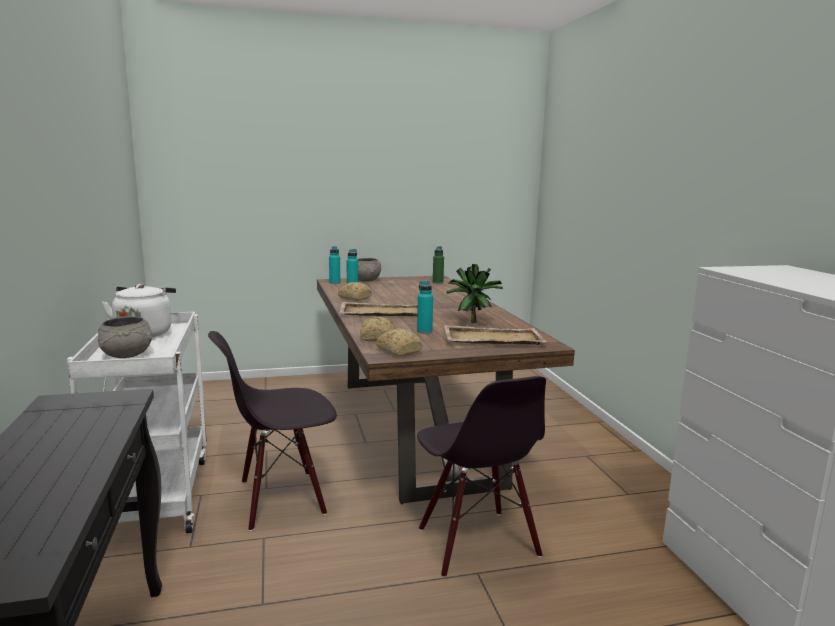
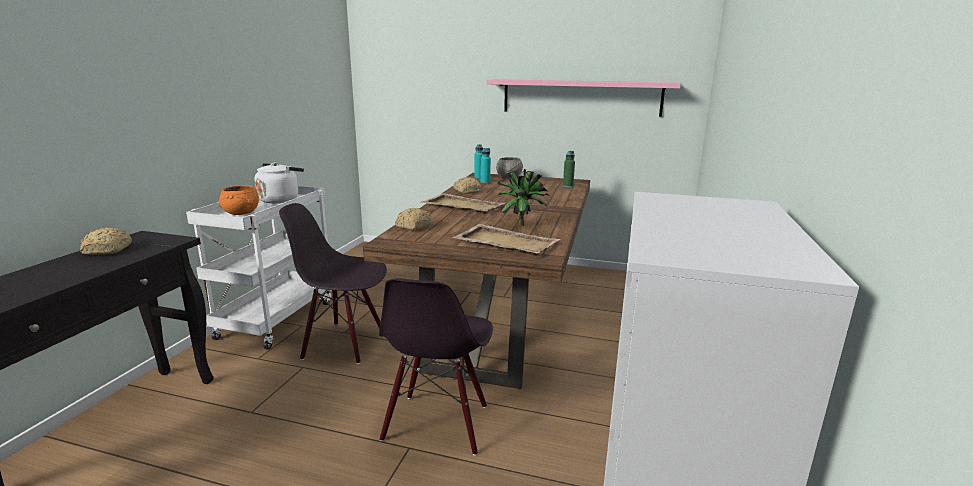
camera: 30 degrees right, 5 degrees up
(127, 355) = (241, 213): grey bowl -> orange bowl
(399, 351) = (406, 240): bread -> bread (109, 249)
(424, 192) = (581, 97): none -> pink shelf
(424, 331) = (461, 227): turquoise bottle -> none

